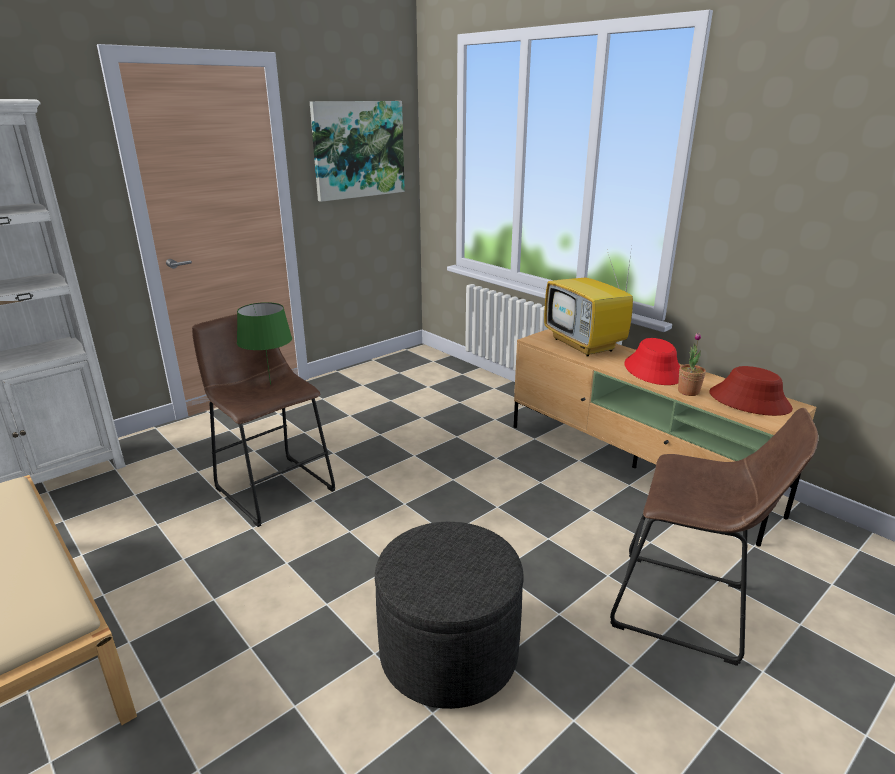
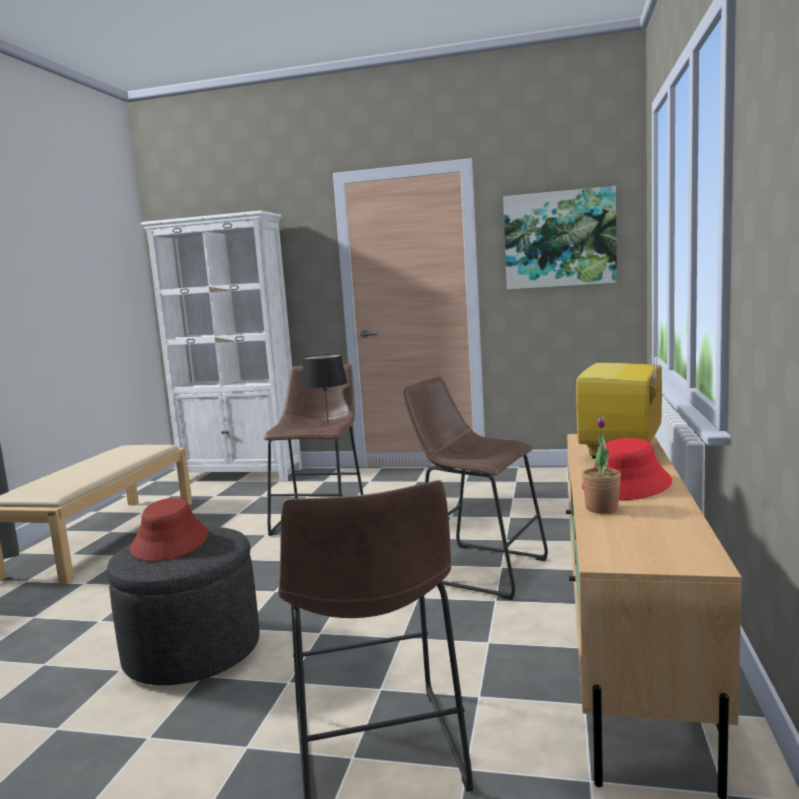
camera: 55 degrees right, 15 degrees down
(271, 384) = (328, 424): green table lamp -> black table lamp
(485, 467) = (476, 568): none -> brown stool
(749, 401) = (651, 538): red hat -> red hat (170, 542)

